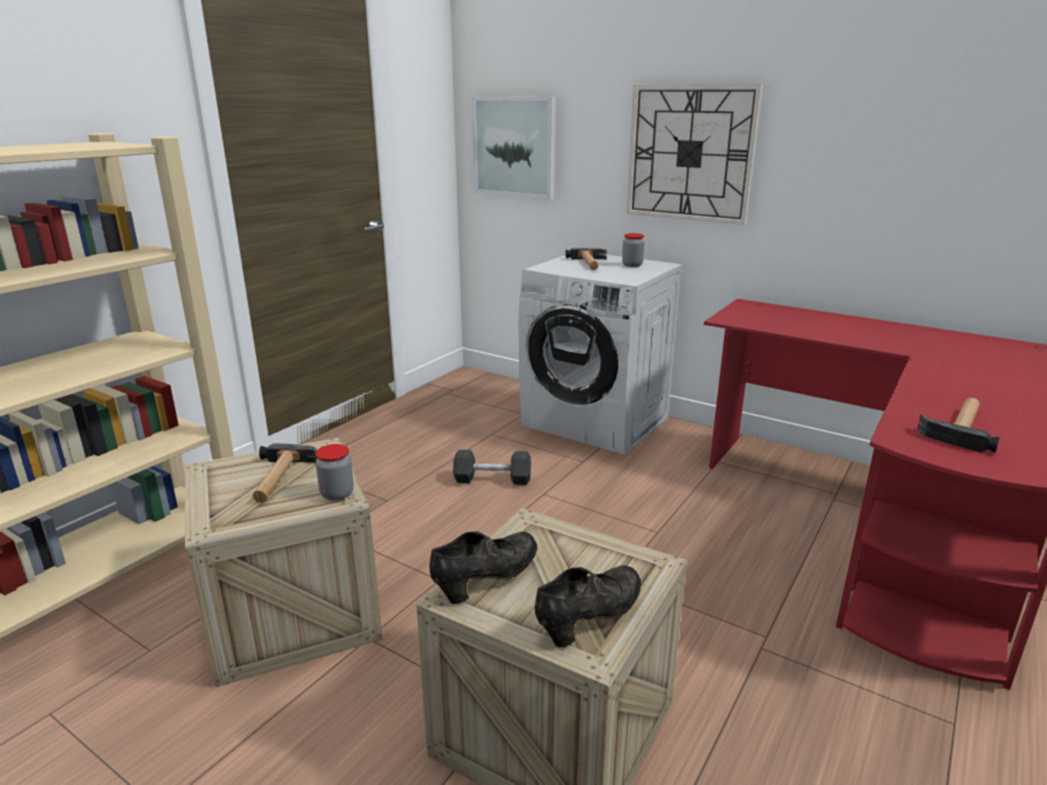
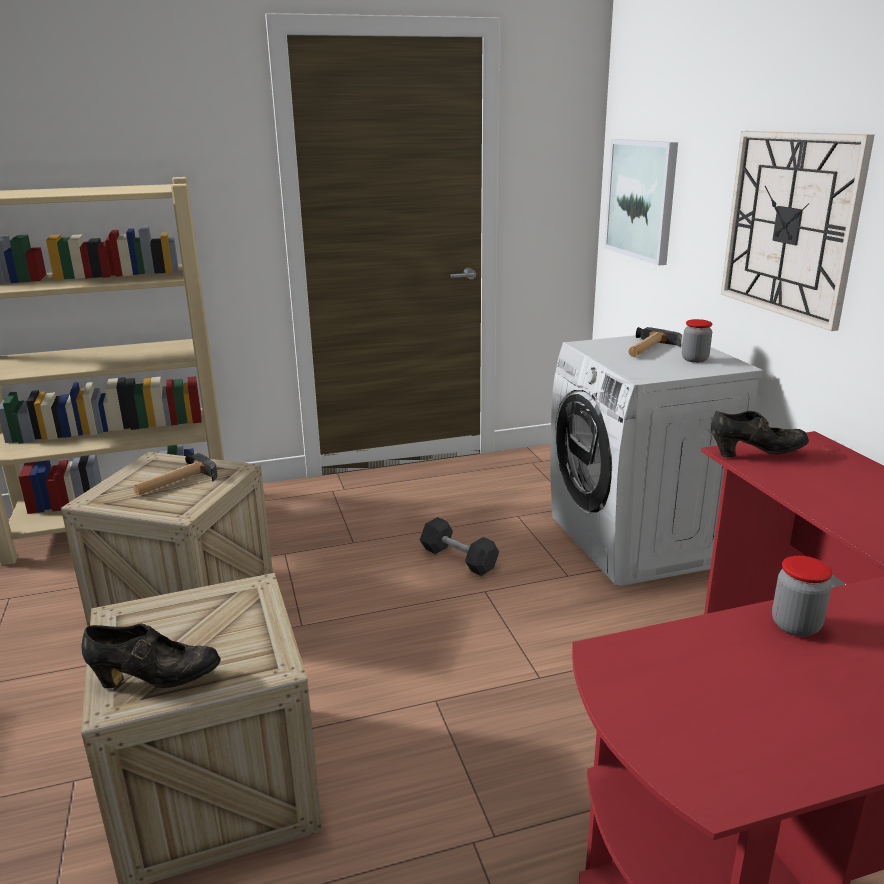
camera: 40 degrees right, 0 degrees up
(337, 494) = (185, 507): jar -> jar (795, 625)
(487, 581) = (153, 615): black shoe -> black shoe (756, 454)
(960, 427) = (732, 680): hammer -> none

